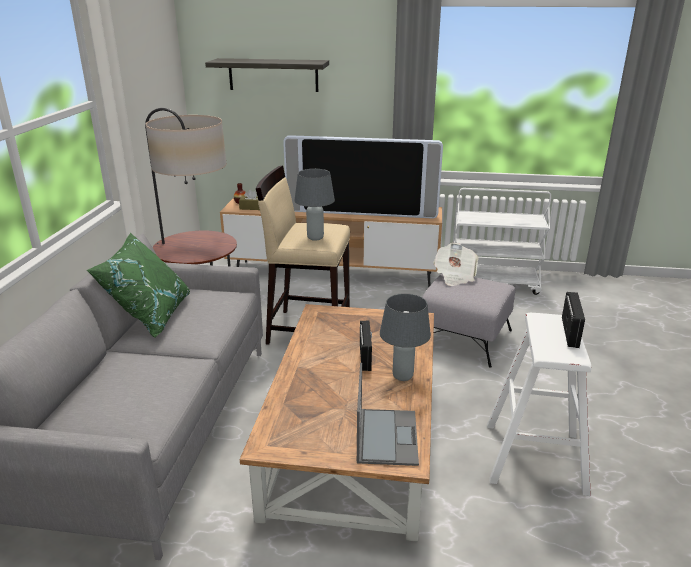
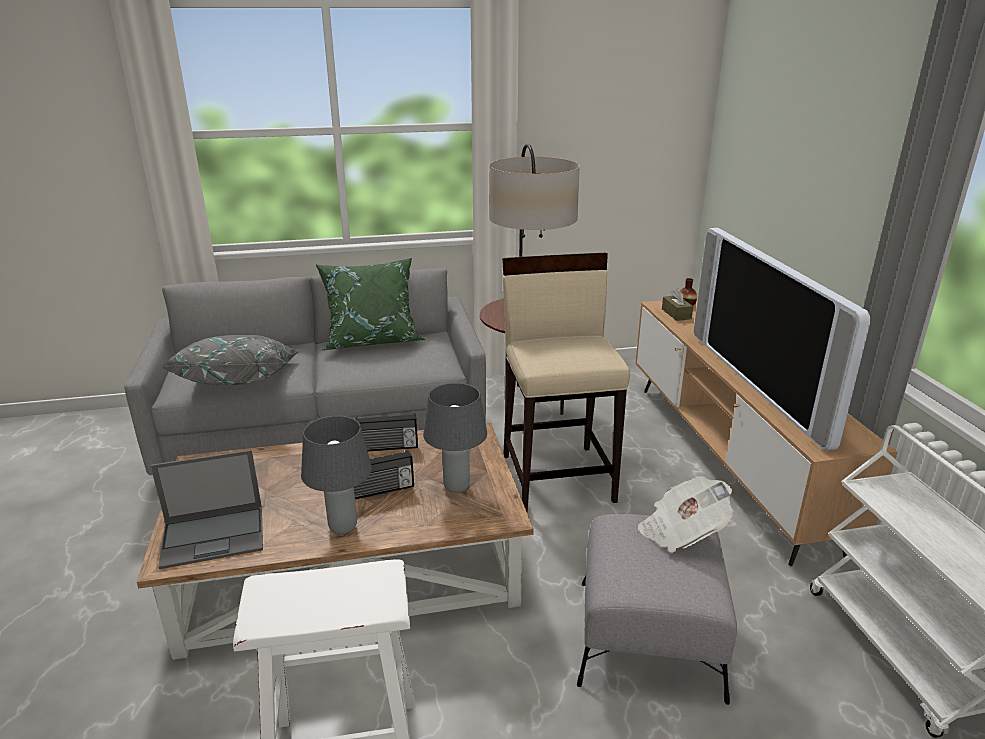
camera: 70 degrees right, 0 degrees up
(163, 391) = (240, 380): none -> grey pillow
(273, 75) = (782, 139): shelf -> none
(315, 238) = (547, 354): grey table lamp -> grey table lamp (456, 486)
(571, 332) = (339, 613): radio -> radio (387, 447)

